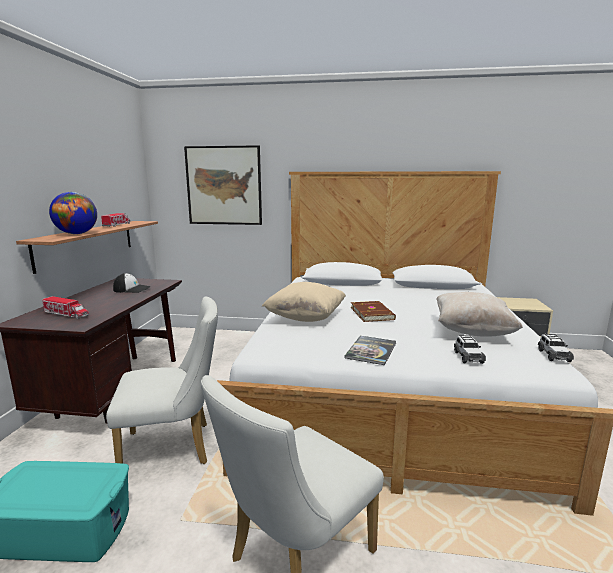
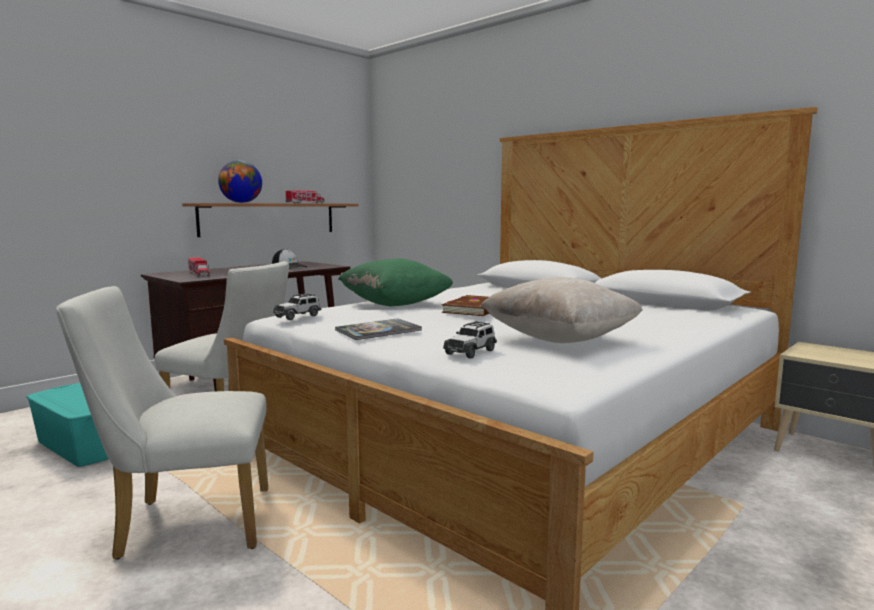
camera: 35 degrees right, 5 degrees down
(224, 186) = (436, 162): picture -> none
(306, 318) = (395, 304): beige pillow -> green pillow
(553, 355) = (606, 374): toy car -> toy car (298, 316)

